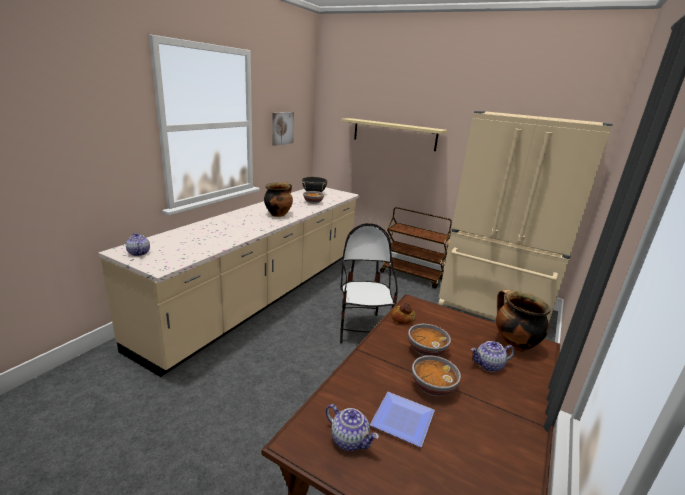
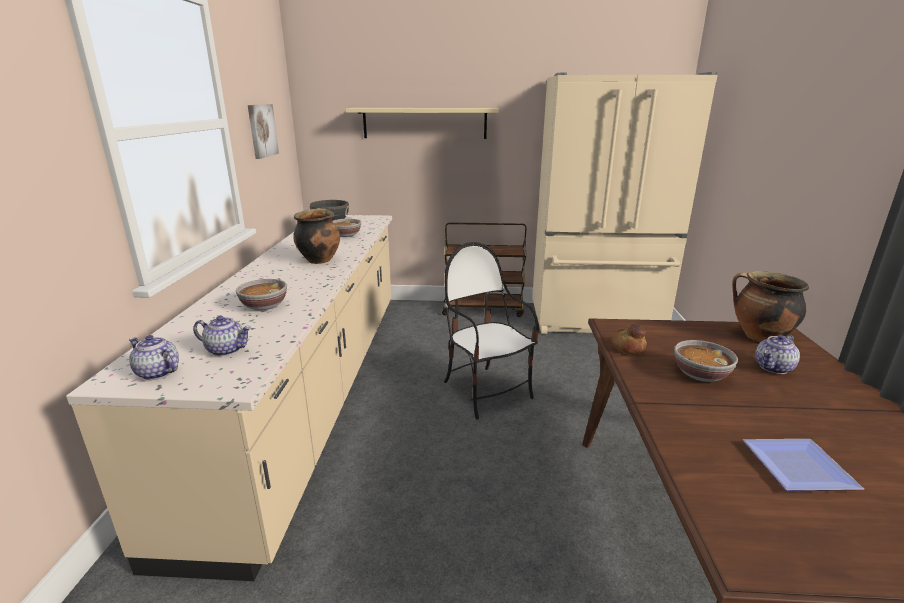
camera: 25 degrees left, 0 degrees up
(350, 439) = (790, 521): teapot -> teapot (227, 349)
(432, 386) = (764, 413): bowl -> bowl (264, 306)

